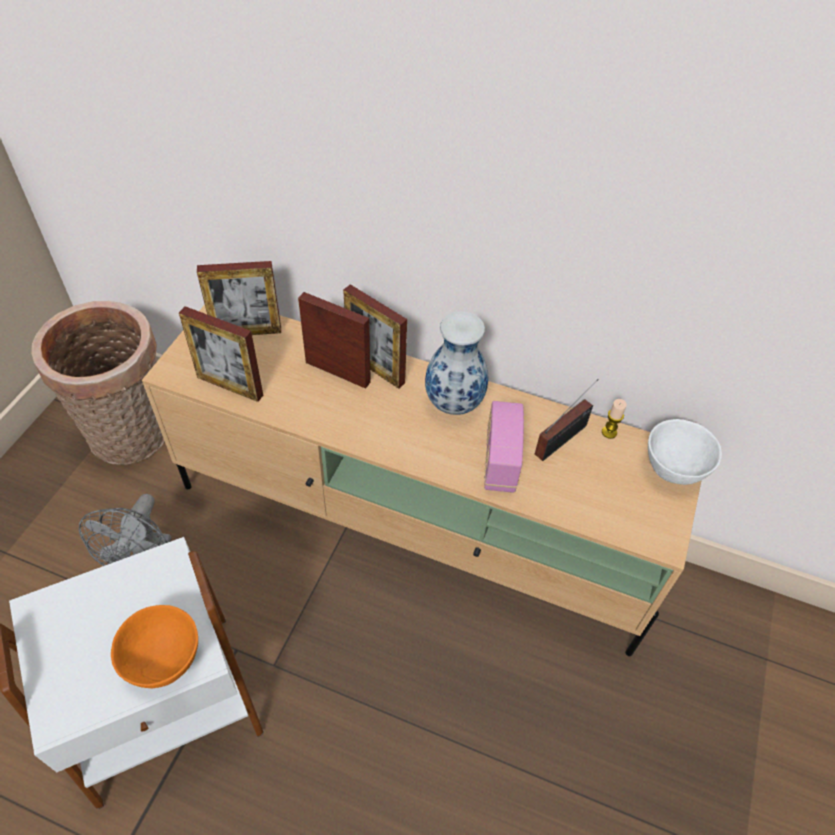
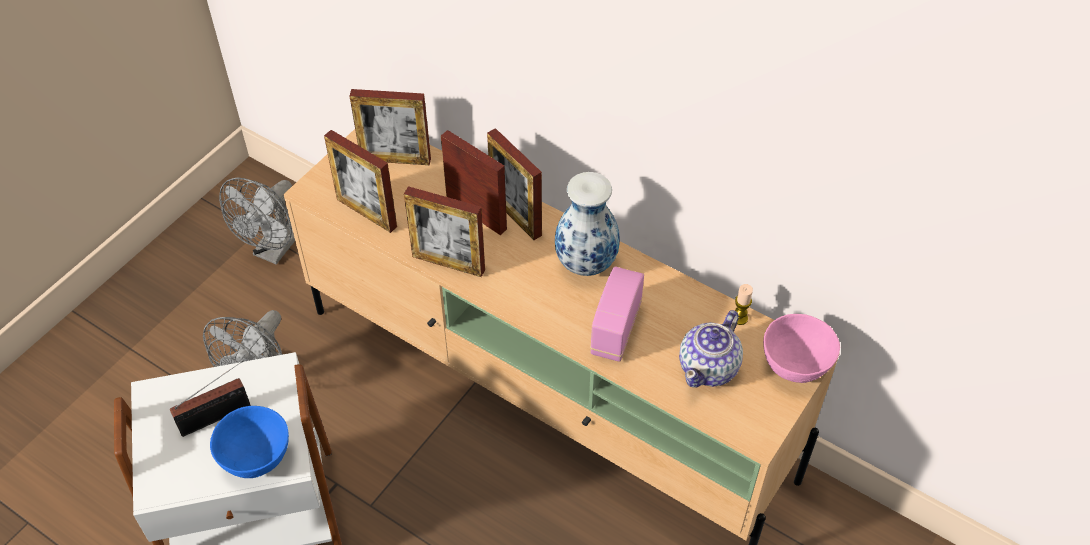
camera: 15 degrees right, 0 degrees up
(133, 436) = (274, 250): basket -> grey fan
(166, 660) = (258, 459): orange bowl -> blue bowl
(322, 422) = (448, 263): none -> picture frame
(564, 438) = (689, 317): radio -> radio (219, 416)
(598, 483) = (709, 367): none -> teapot
(674, 468) = (796, 366): white bowl -> pink bowl

